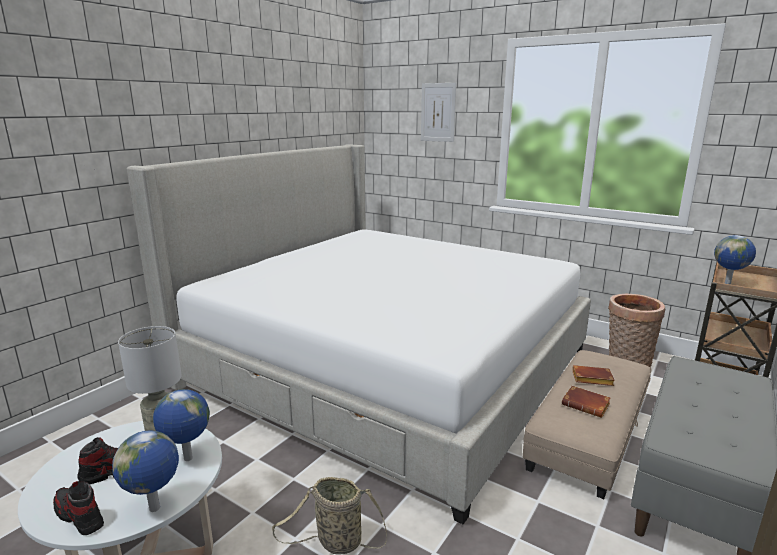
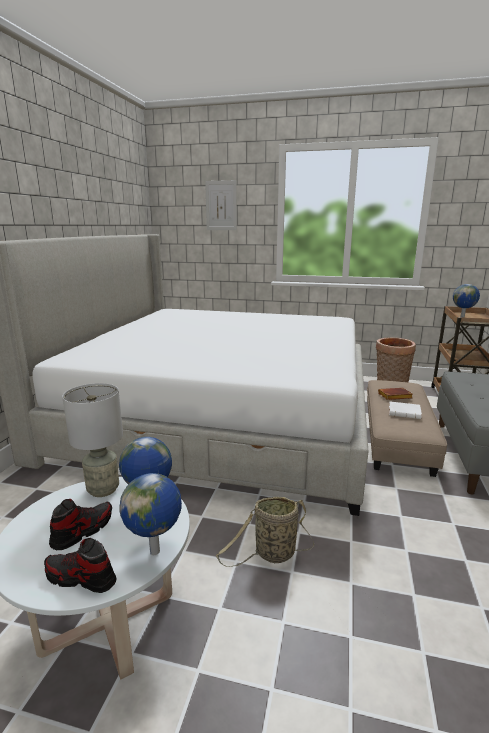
camera: 20 degrees left, 0 degrees up
(587, 405) = (405, 413): brown book -> white book

